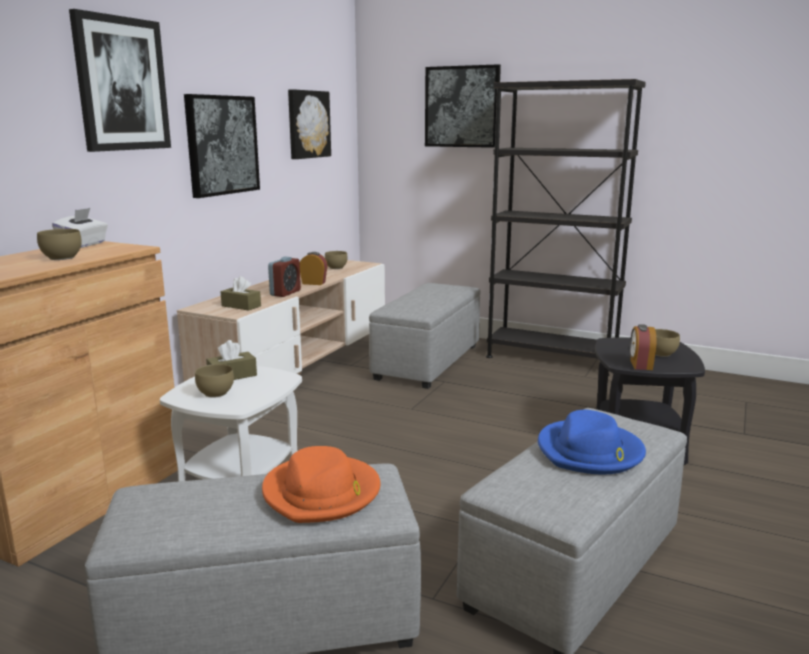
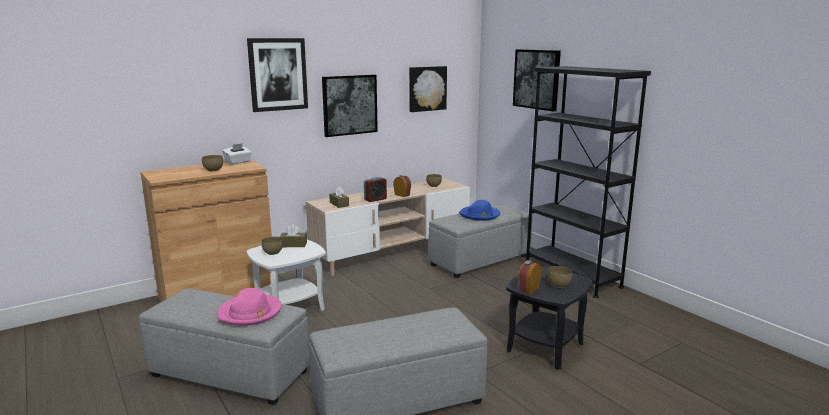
camera: 30 degrees right, 0 degrees up
(322, 493) = (250, 312): orange hat -> pink hat
(590, 452) = (404, 330): blue hat -> blue hat (480, 215)

